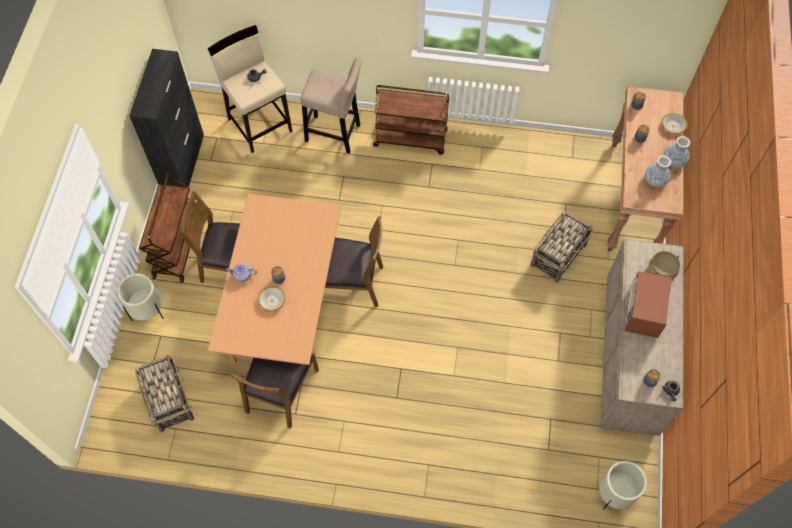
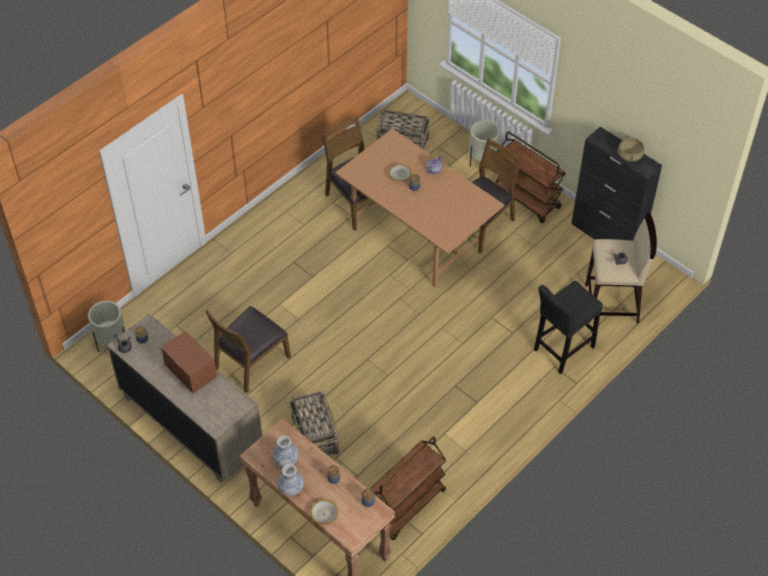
camera: 125 degrees right, 10 degrees down
(335, 134) = (561, 350): beige stool -> black stool
(350, 283) = (408, 284): brown chair -> brown chair (251, 362)
(411, 138) = (516, 402): brown cart -> brown cart (407, 506)
(662, 270) = (210, 409): beige cooking pot -> beige cooking pot (629, 155)

